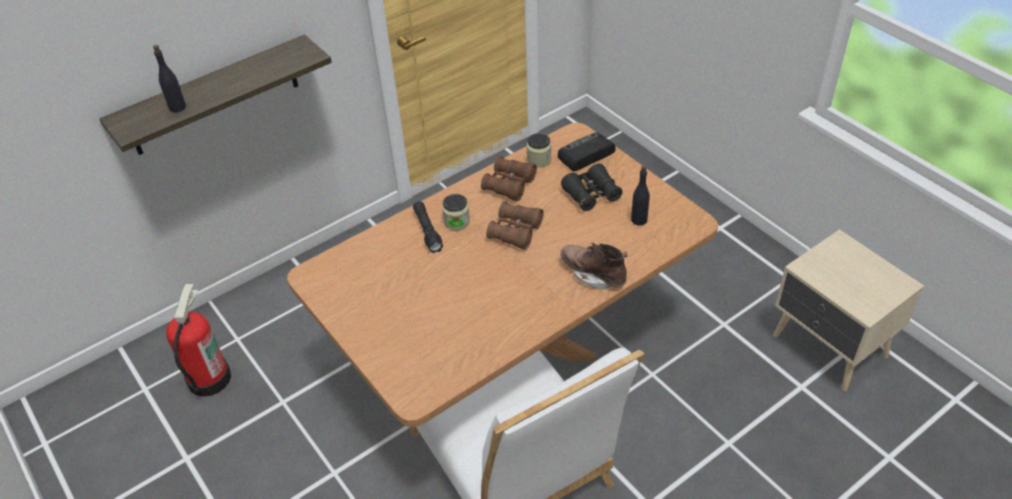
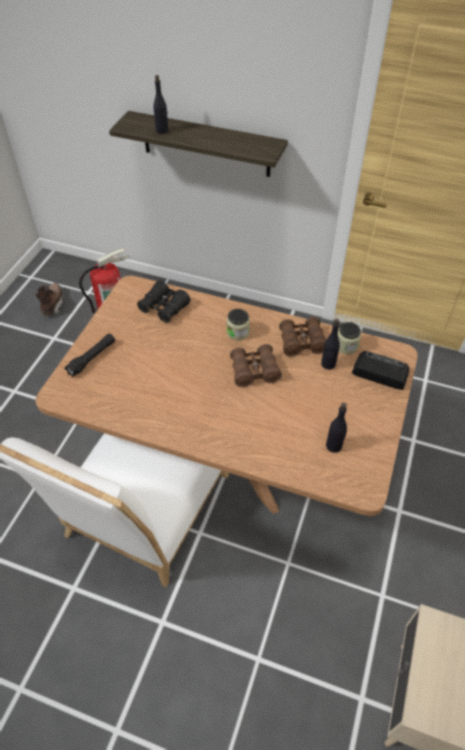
camera: 55 degrees right, 5 degrees up
(427, 231) = (216, 322): black flashlight -> black flashlight (92, 358)
(549, 181) = (328, 364): none -> black bottle
(591, 194) = (336, 399): black binoculars -> black binoculars (164, 307)
(593, 274) = (245, 443): brown boot -> brown boot (52, 304)

